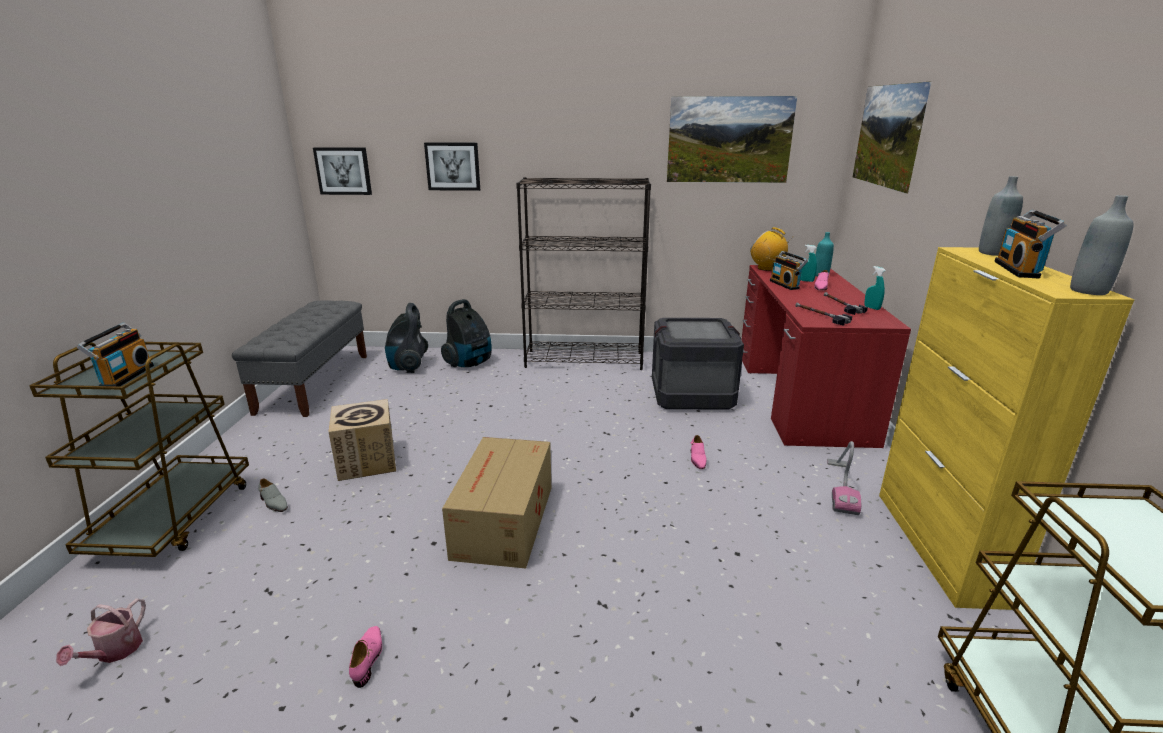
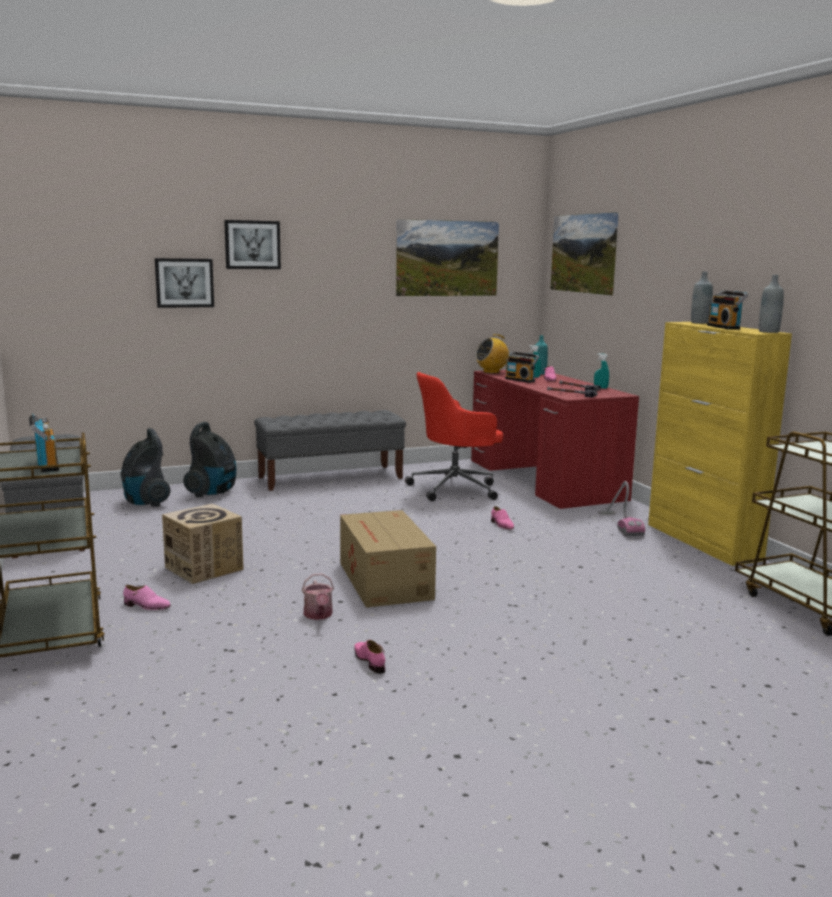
camera: 25 degrees left, 10 degrees down
(114, 652) = (136, 704): watering can -> watering can (318, 615)
(273, 503) = (147, 606): grey shoe -> pink shoe
(343, 171) = (55, 288): picture -> picture (252, 244)
(585, 360) = (331, 477): black bookcase -> grey bench
(691, 394) = (456, 489): crate -> red office chair
(767, 268) = (491, 372): radio -> radio turned 45 degrees counterclockwise

